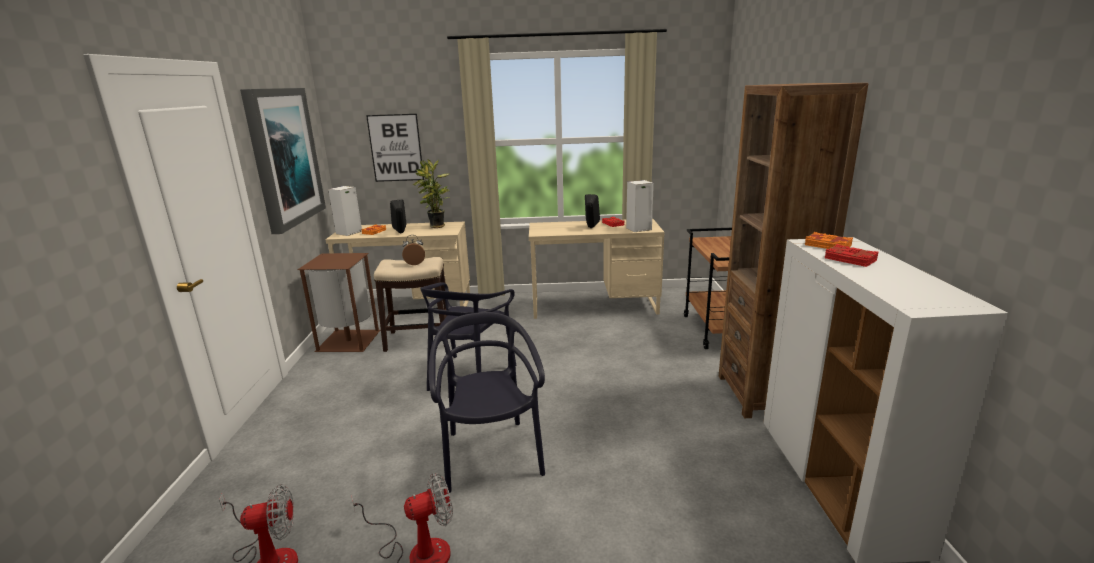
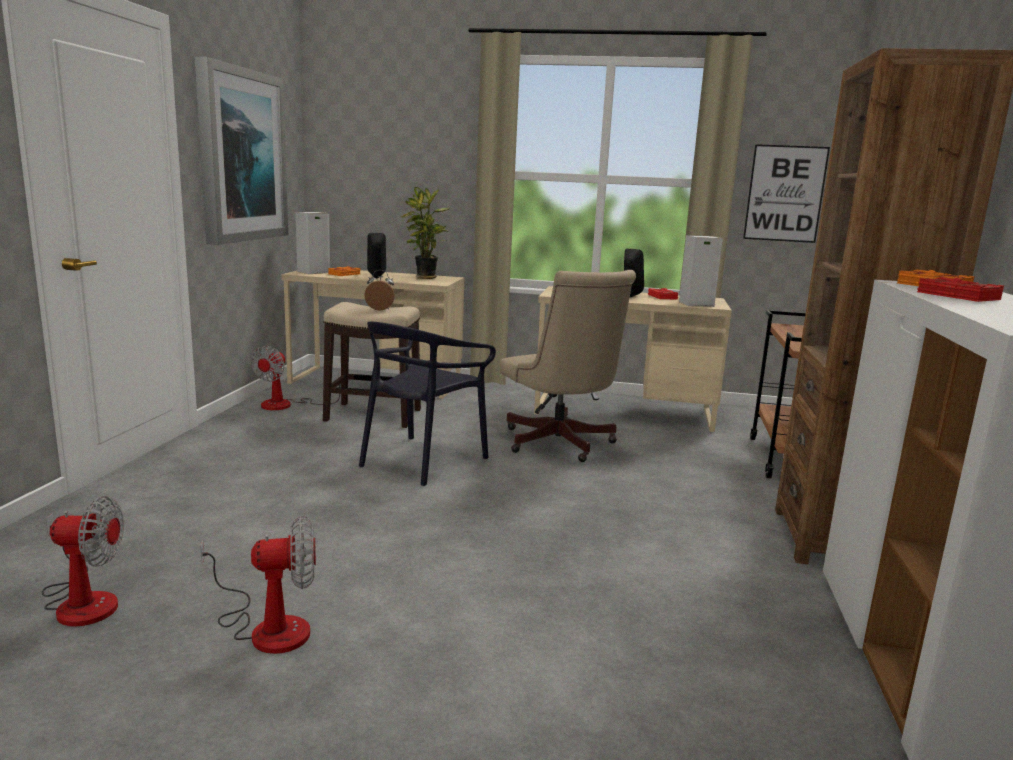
camera: 10 degrees right, 5 degrees down
(350, 340) = (287, 405): brown trash can -> fan
(396, 148) = (388, 171): picture -> picture (785, 194)
(491, 455) = (411, 545): black chair -> none
(561, 344) = (560, 445): none -> beige office chair

